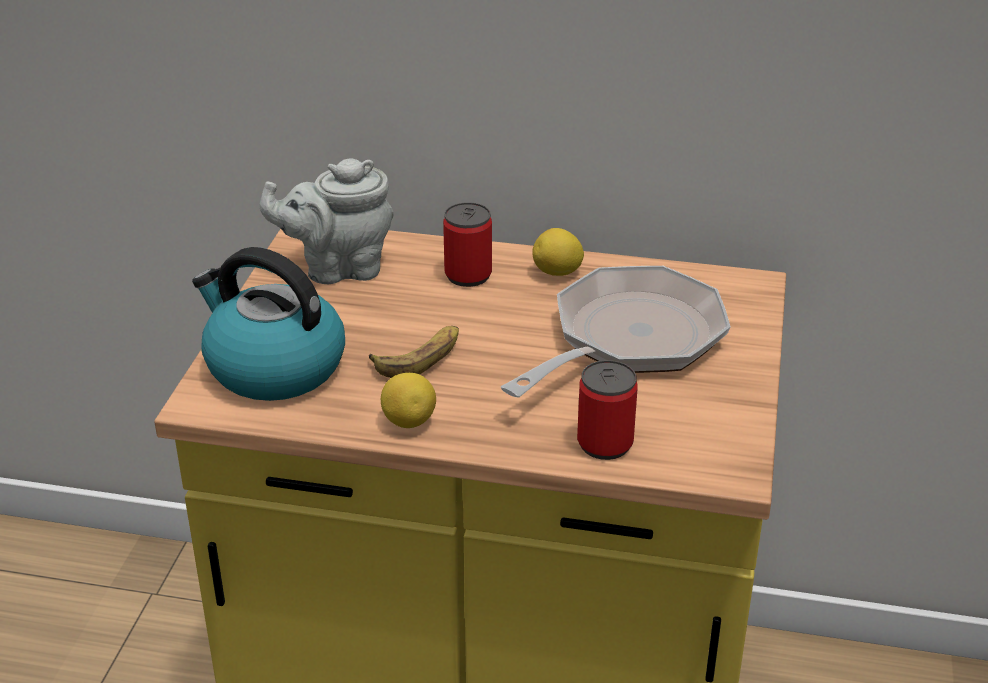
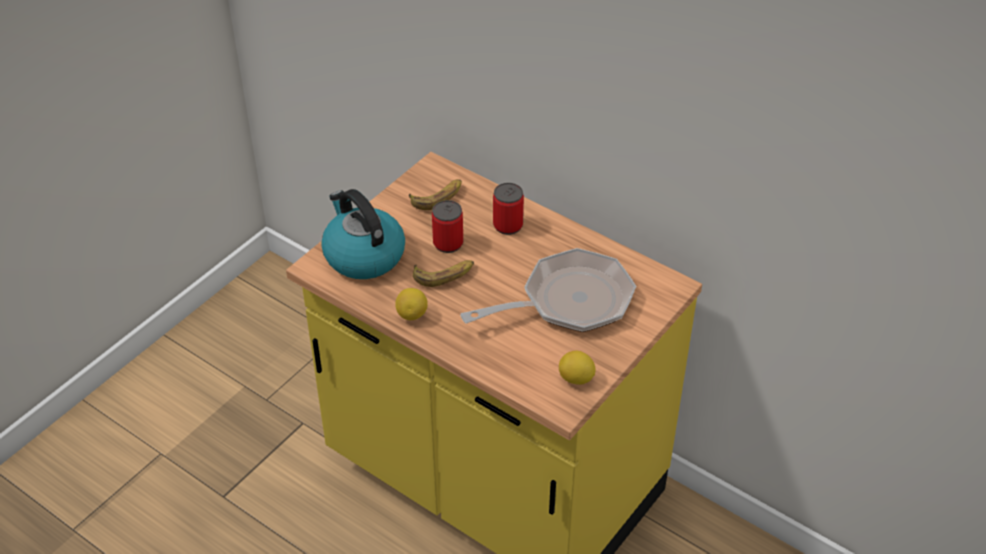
camera: 25 degrees right, 10 degrees up
(338, 268) = (437, 197): grey teapot -> banana
(557, 273) = (561, 240): lemon -> lemon (576, 379)
(605, 444) = (506, 364): can -> can (448, 243)

